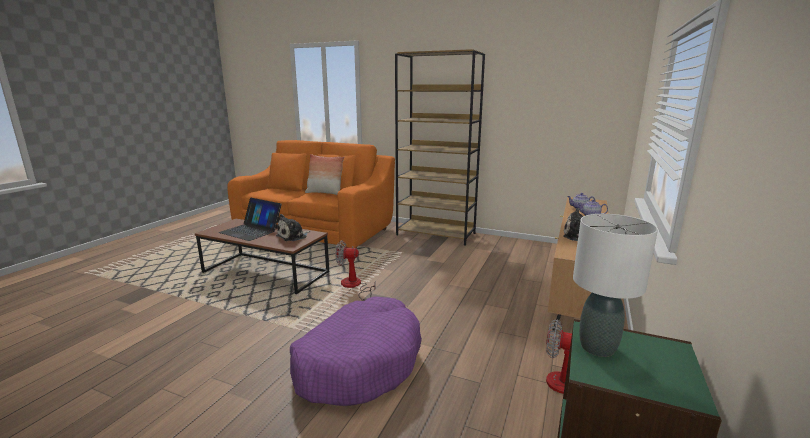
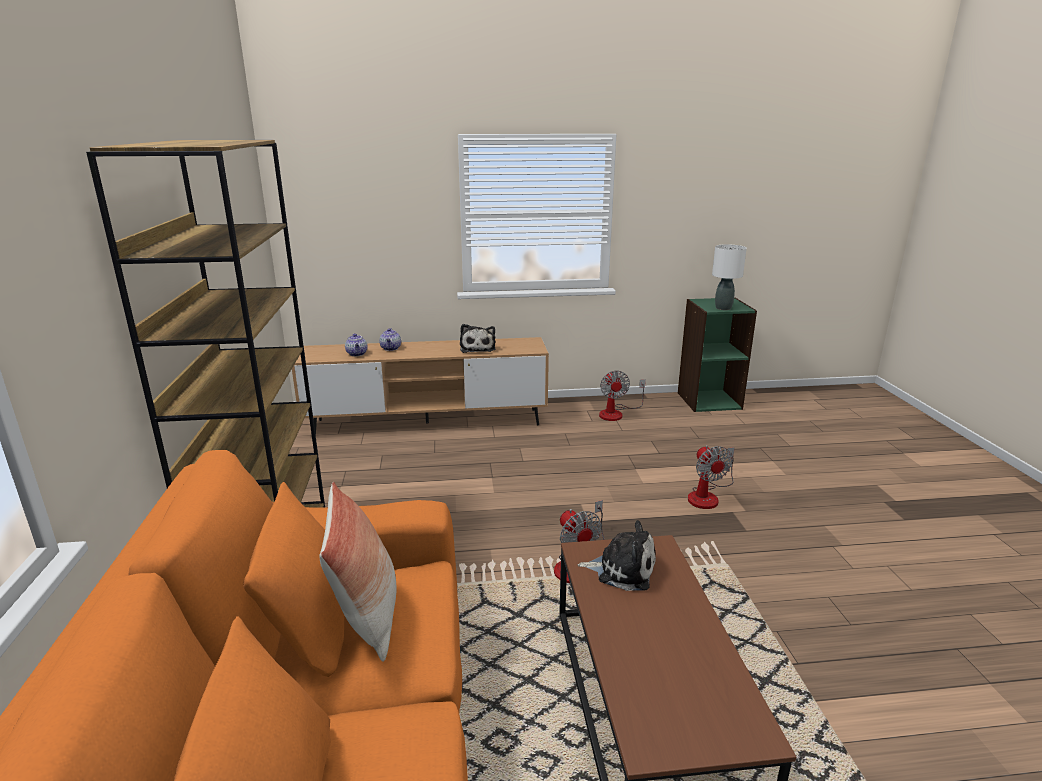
camera: 120 degrees left, 5 degrees up
(251, 230) = (662, 653): laptop -> none
(358, 362) = (707, 496): purple dog bed -> fan

